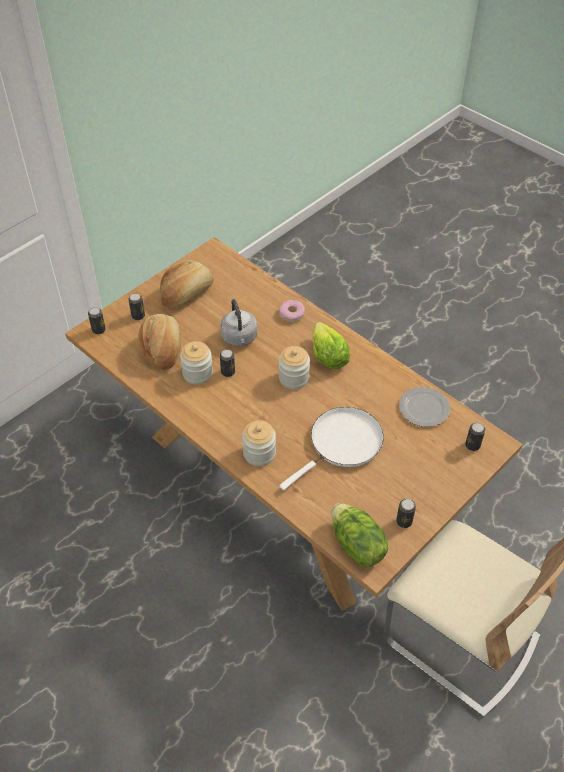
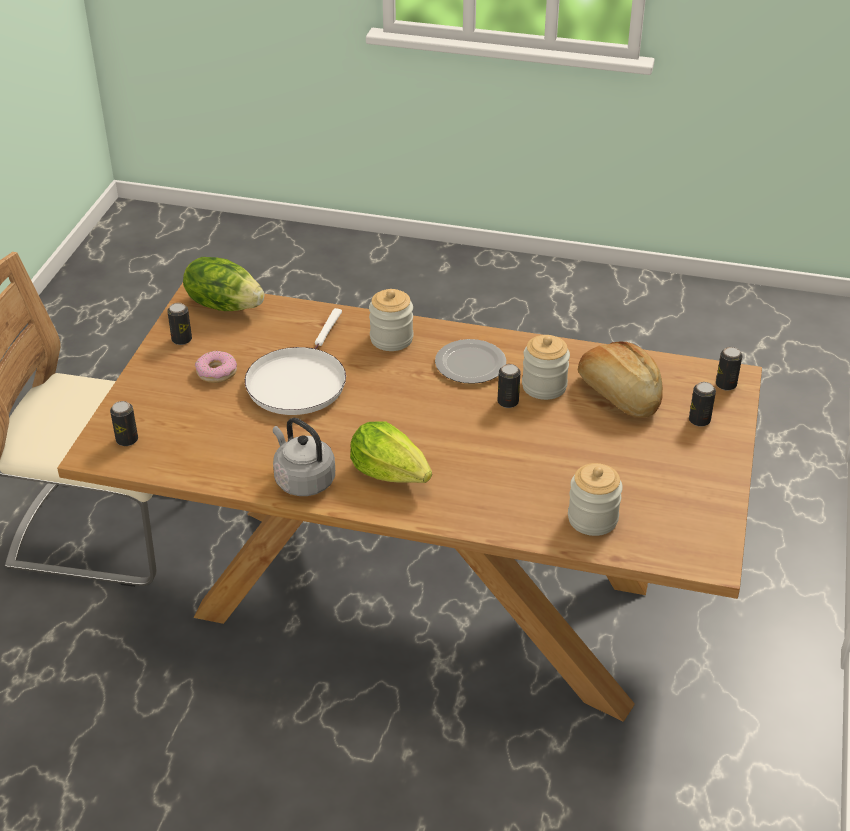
camera: 150 degrees right, 10 degrees down
(186, 293) = (671, 476): bread -> none
(239, 338) = (533, 447): grey kettle -> grey kettle (302, 480)
(291, 314) = (491, 510): donut -> donut (216, 372)
(293, 378) = (416, 428): jar -> jar (592, 519)
(424, 409) = (212, 458): plate -> plate (469, 364)

